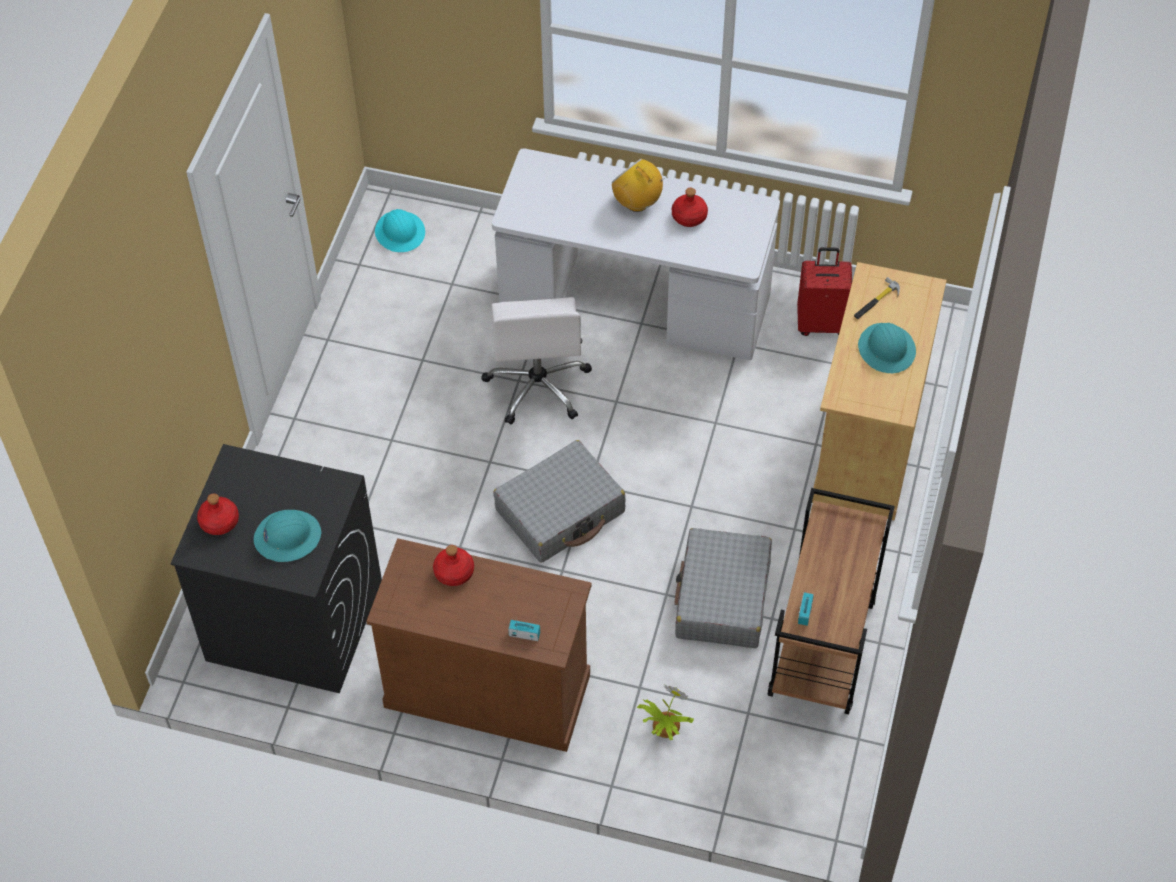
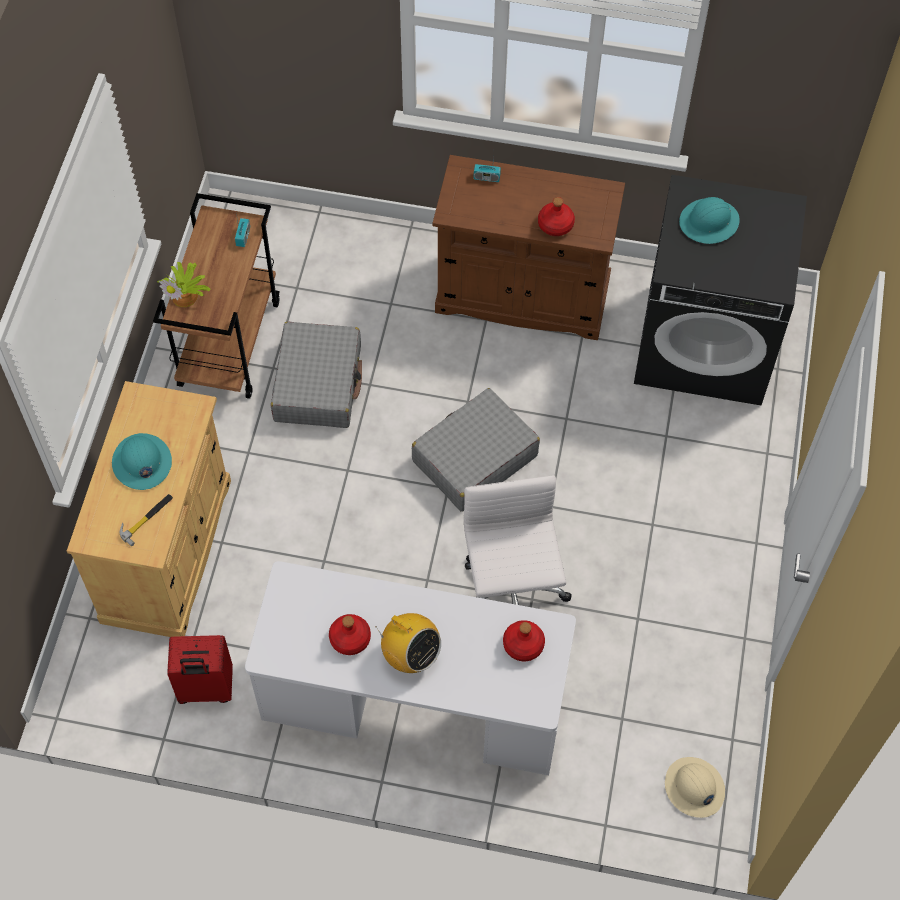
camera: 175 degrees right, 5 degrees up
(219, 522) = (775, 232): red bottle -> red bottle (523, 644)
(400, 232) = (694, 788): turquoise hard hat -> beige hard hat
(664, 726) = (368, 274): potted plant -> potted plant (186, 295)

